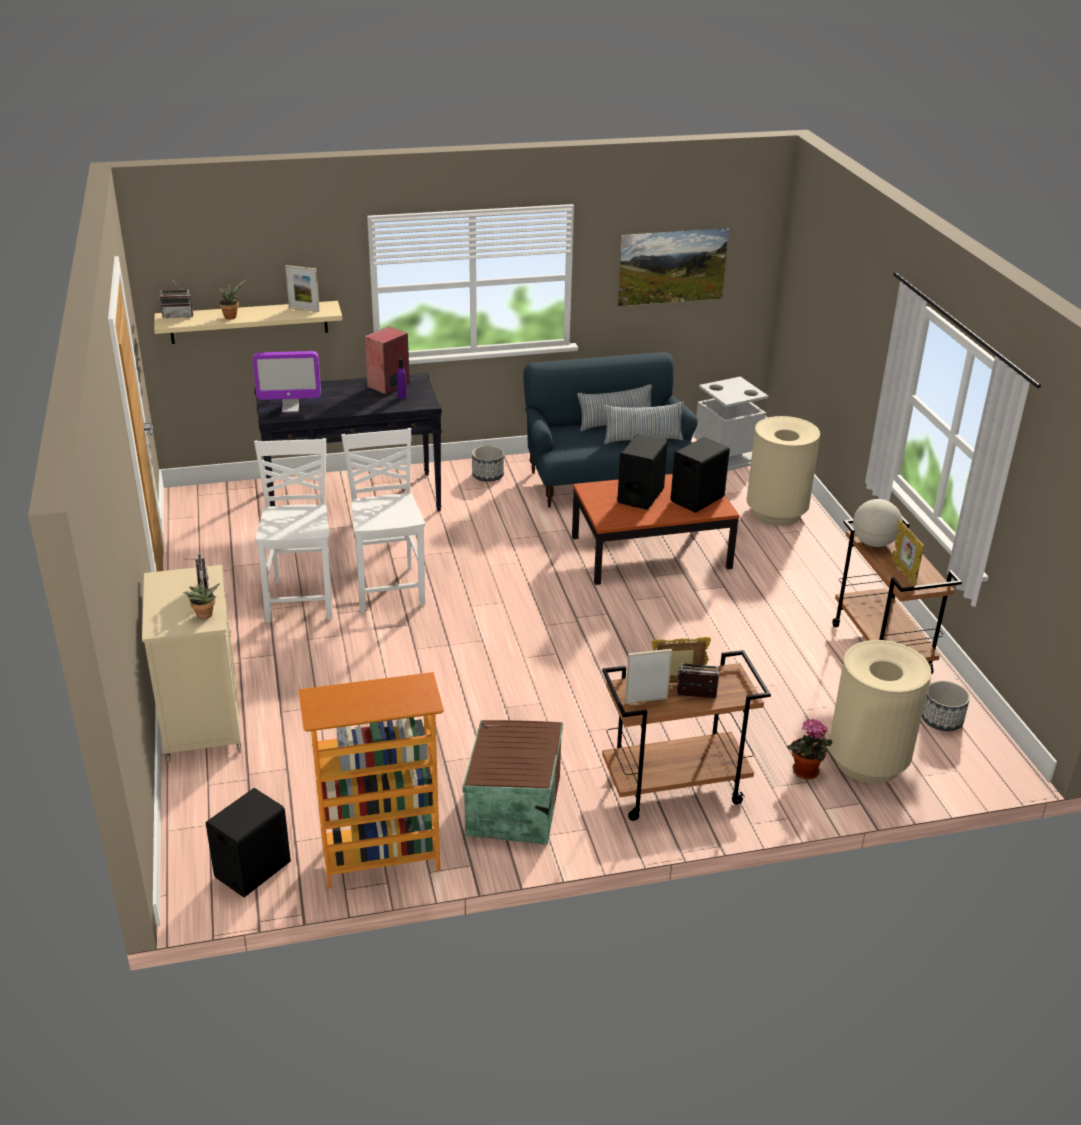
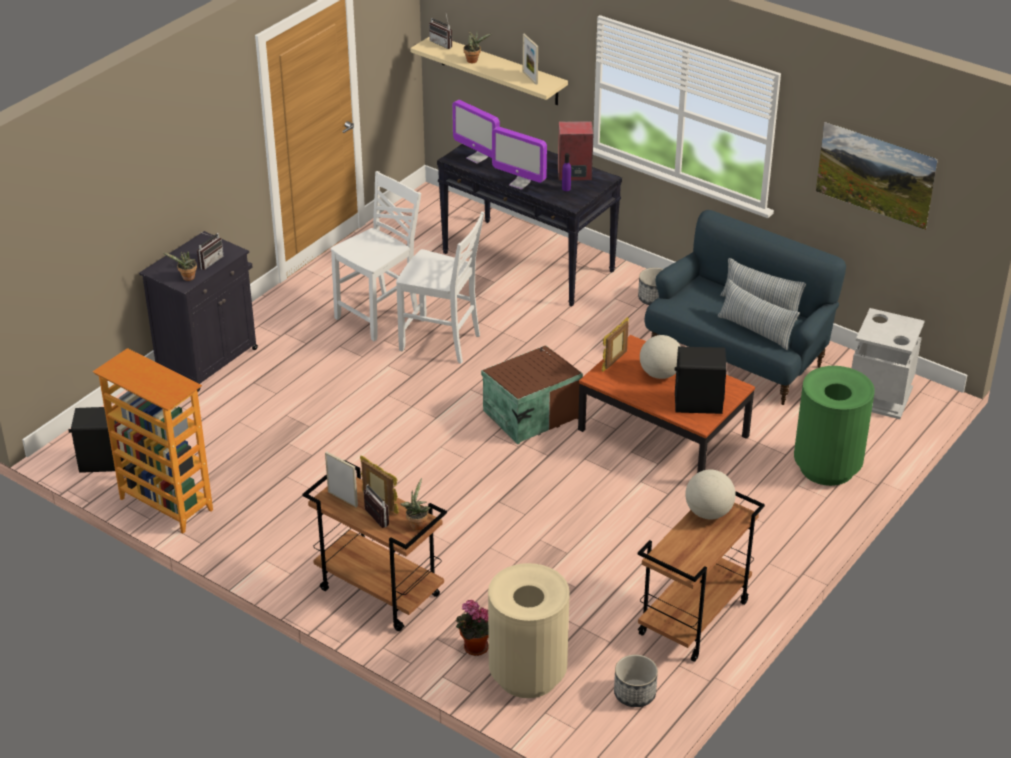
camera: 50 degrees right, 5 degrees up
(202, 720) = (208, 359): beige cabinet -> black cabinet
(360, 409) = (519, 183): none -> monitor
(389, 588) = (442, 343): white chair -> white chair turned 75 degrees clockwise
(511, 806) = (275, 529): brown storage box -> brown storage box (529, 414)
(640, 496) = (660, 374): black speaker -> globe
(731, 678) = (416, 524): none -> potted plant
(776, 513) = (827, 468): beige trash can -> green trash can
(903, 573) = (681, 547): picture frame -> picture frame (615, 362)

